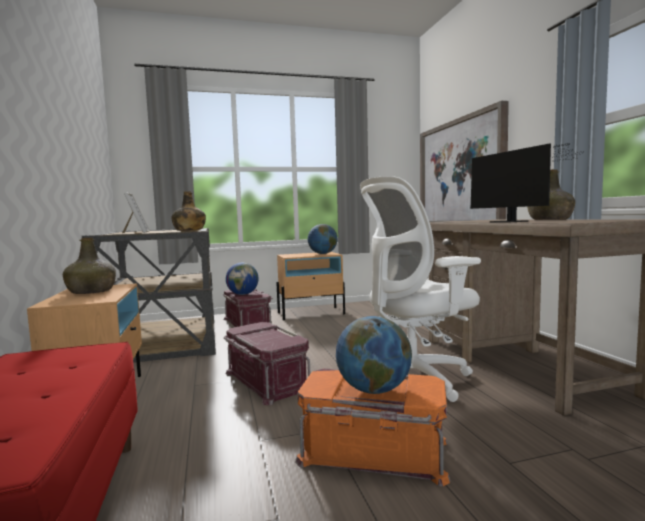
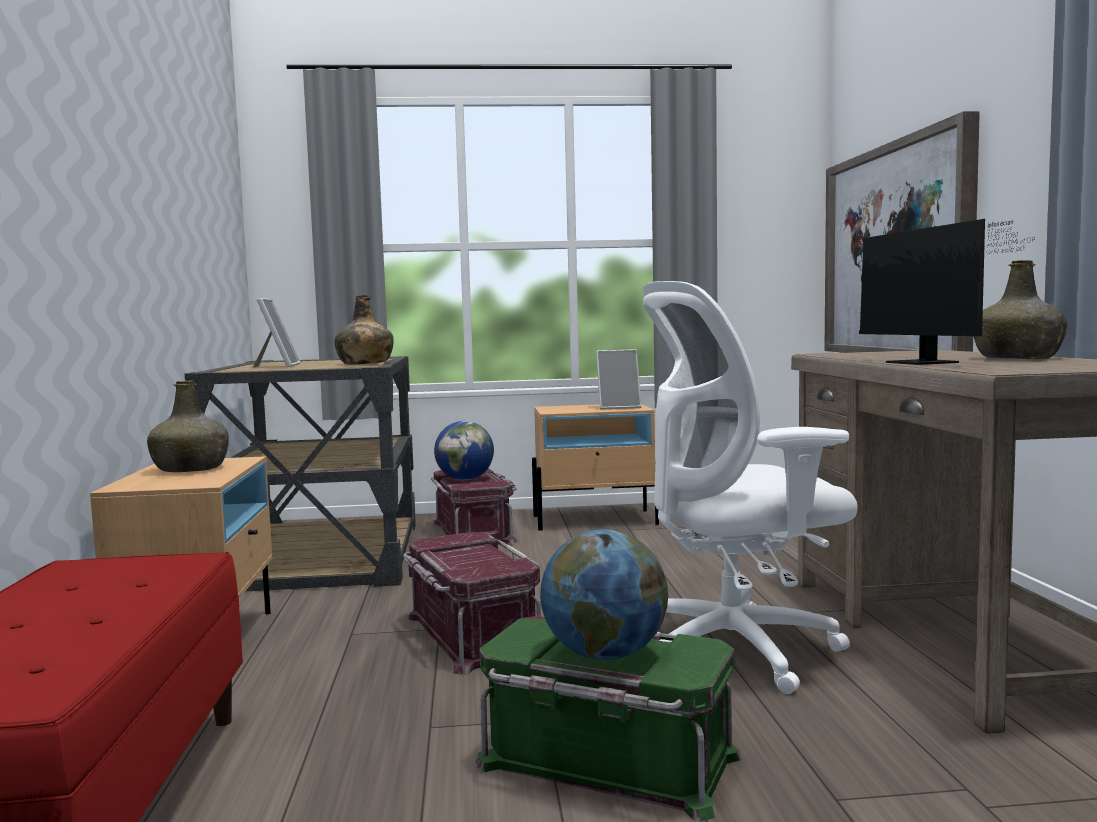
camera: 10 degrees right, 0 degrees up
(323, 254) = (619, 407): globe -> picture frame
(372, 453) = (606, 762): orange storage box -> green storage box

